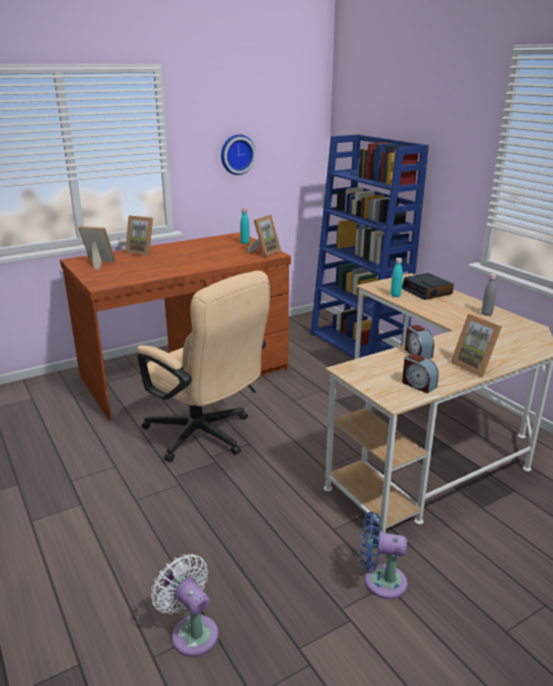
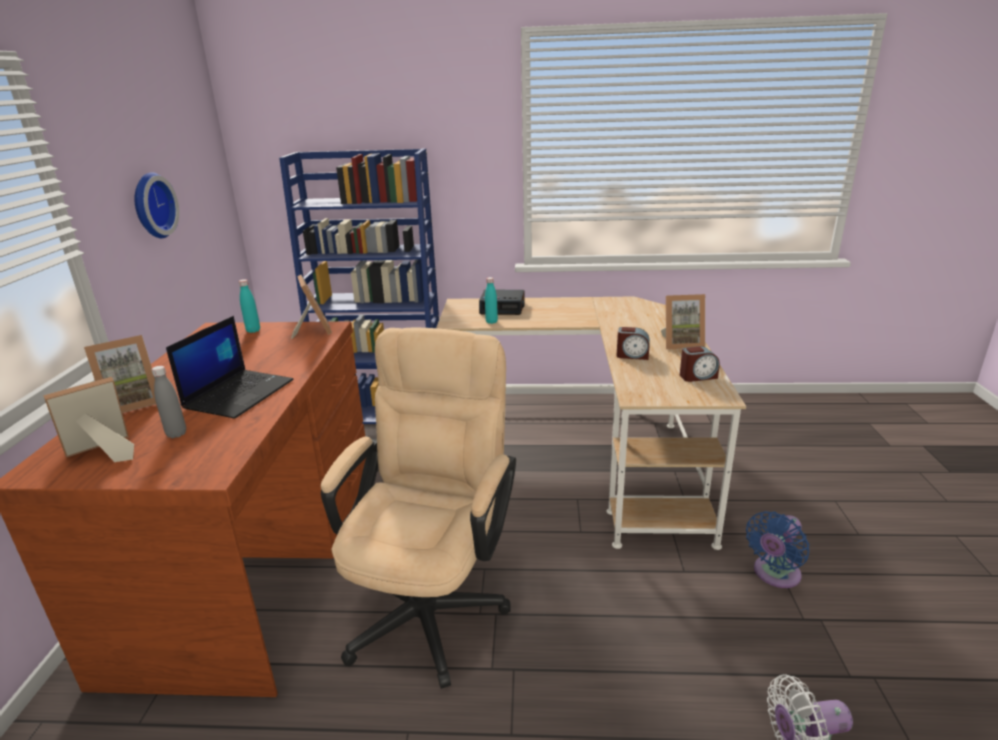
camera: 55 degrees left, 0 degrees up
(173, 264) = (239, 393): none -> laptop
(205, 437) = (432, 601): beige office chair -> beige office chair turned 60 degrees counterclockwise
(486, 314) = (583, 305): grey bottle -> grey bottle (176, 434)

